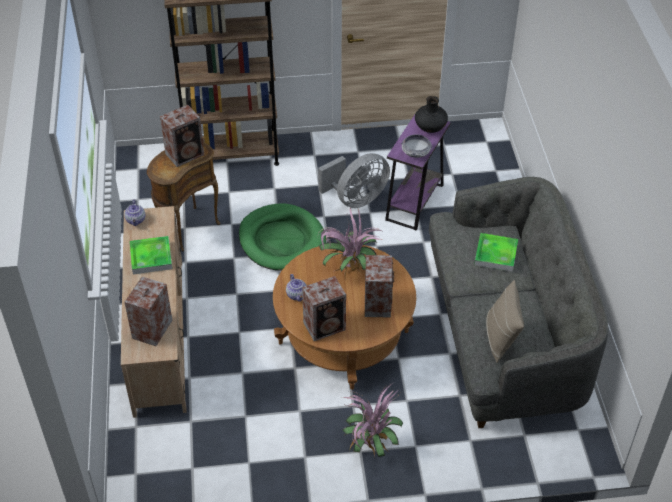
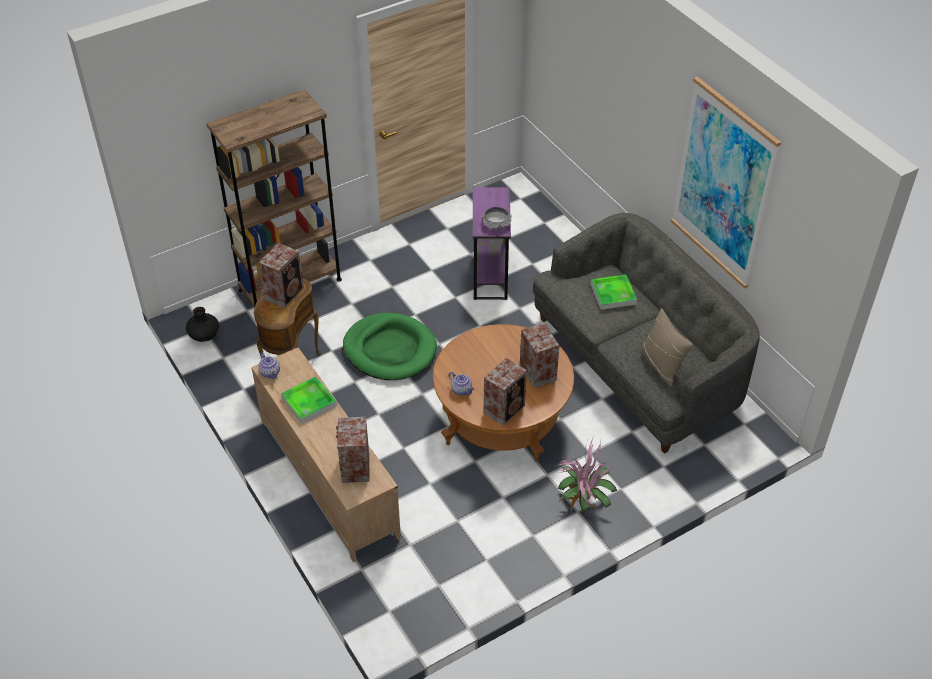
camera: 25 degrees left, 0 degrees up
(348, 269) = (493, 351): potted plant -> none
(356, 199) = (435, 288): grey fan -> none
(430, 128) = (495, 198): black vase -> black vase (204, 336)
(613, 171) = (723, 184): none -> picture

